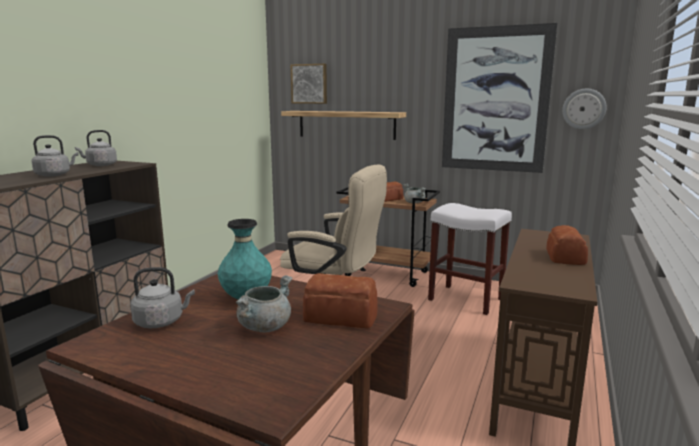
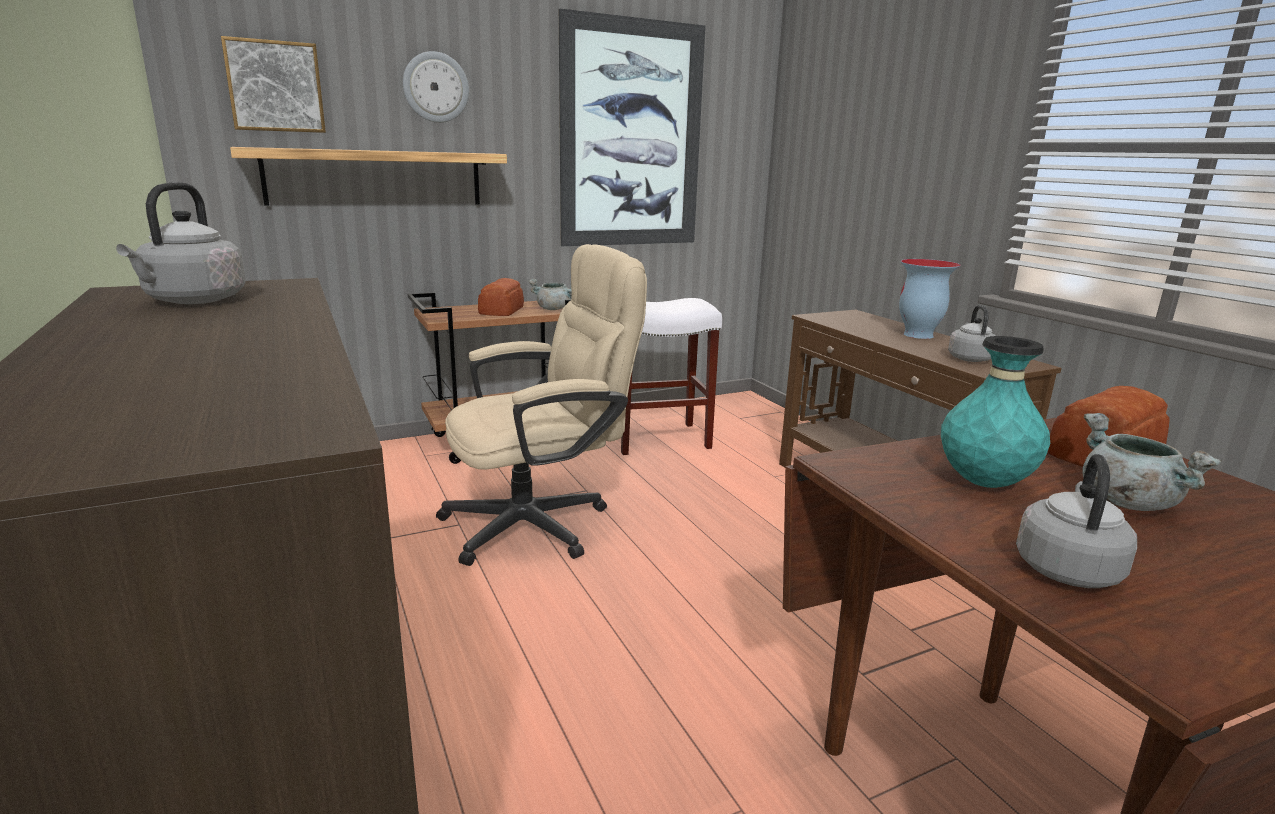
camera: 50 degrees left, 5 degrees up
(55, 175) = (248, 343): grey kettle -> grey kettle (969, 358)
(564, 257) = (918, 335): bread -> vase
(584, 109) = (734, 152): wall clock -> wall clock (436, 87)

